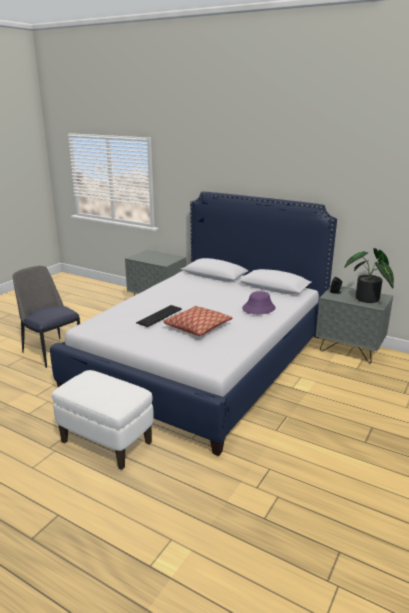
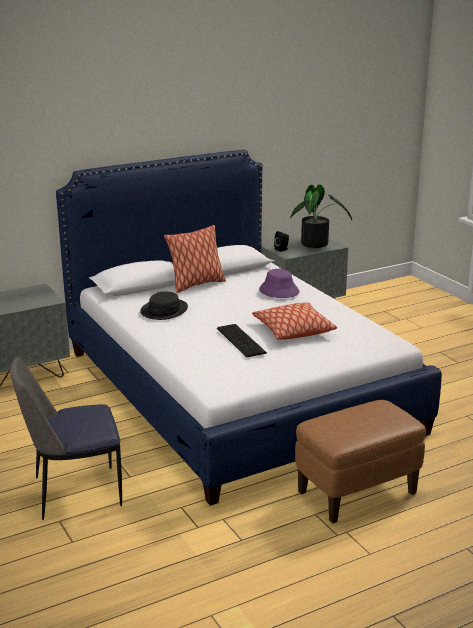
camera: 60 degrees left, 0 degrees up
(107, 442) = (357, 493): white ottoman -> brown ottoman
(183, 288) = (164, 310): none -> black hat
(234, 286) = (196, 284): none -> pillow

